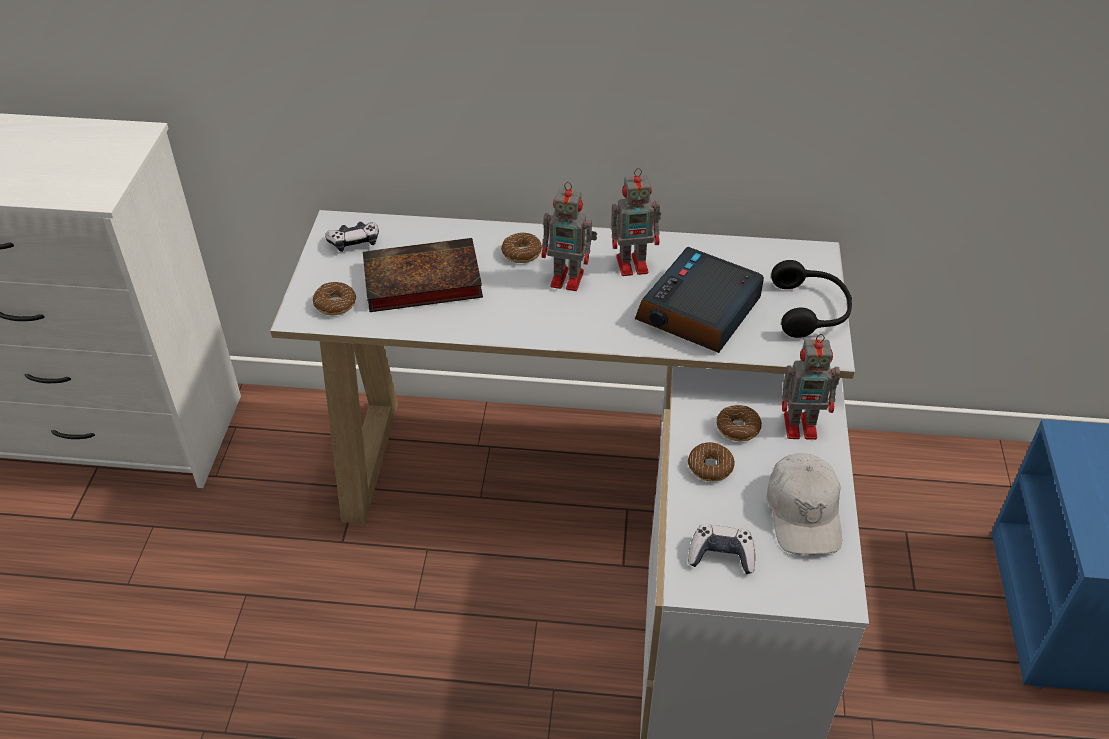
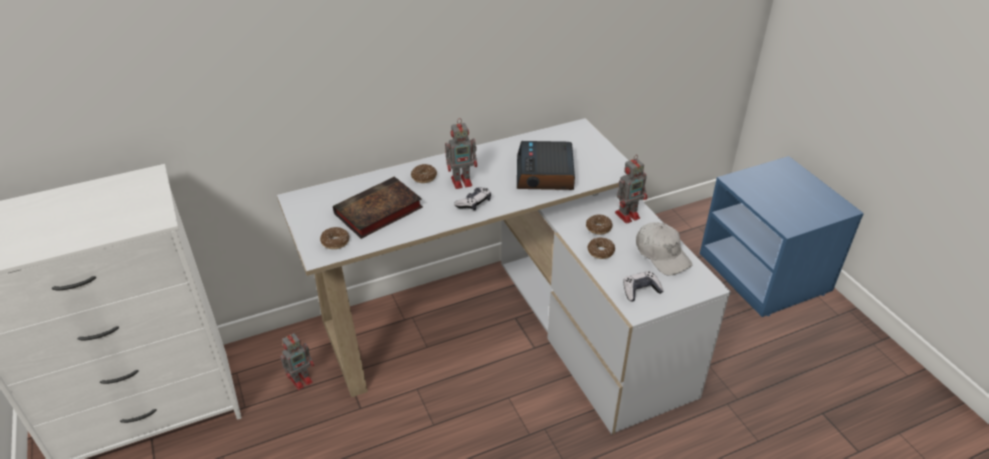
camera: 30 degrees left, 5 degrees down
(354, 242) = (316, 204): game controller -> game controller (474, 203)
(634, 264) = (491, 162): toy robot -> toy robot (302, 379)
(811, 310) = (600, 154): black headphones -> none

